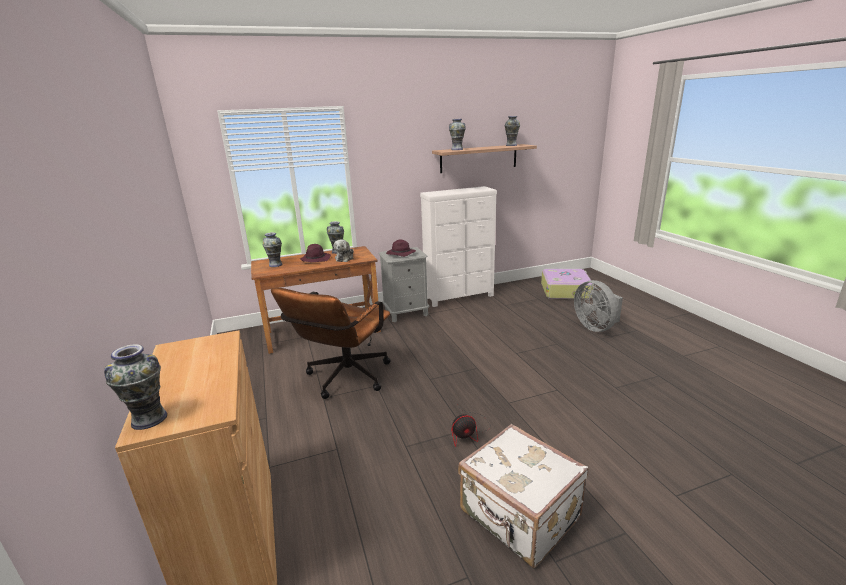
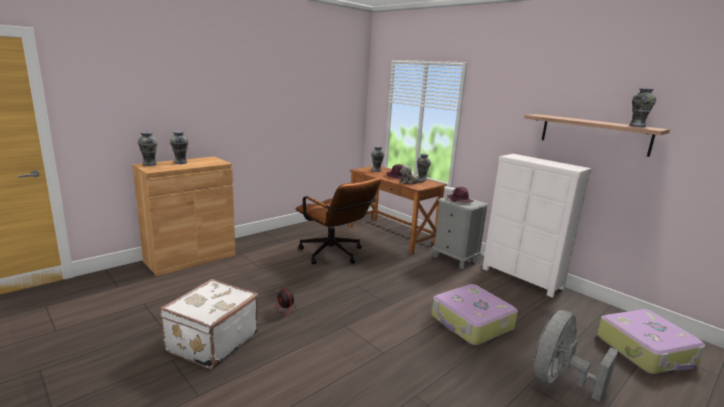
camera: 65 degrees right, 5 degrees down
(344, 379) = (335, 255): brown office chair -> brown office chair turned 135 degrees counterclockwise
(457, 149) = (556, 117): vase -> vase (181, 162)
(520, 337) = (471, 323): none -> suitcase

